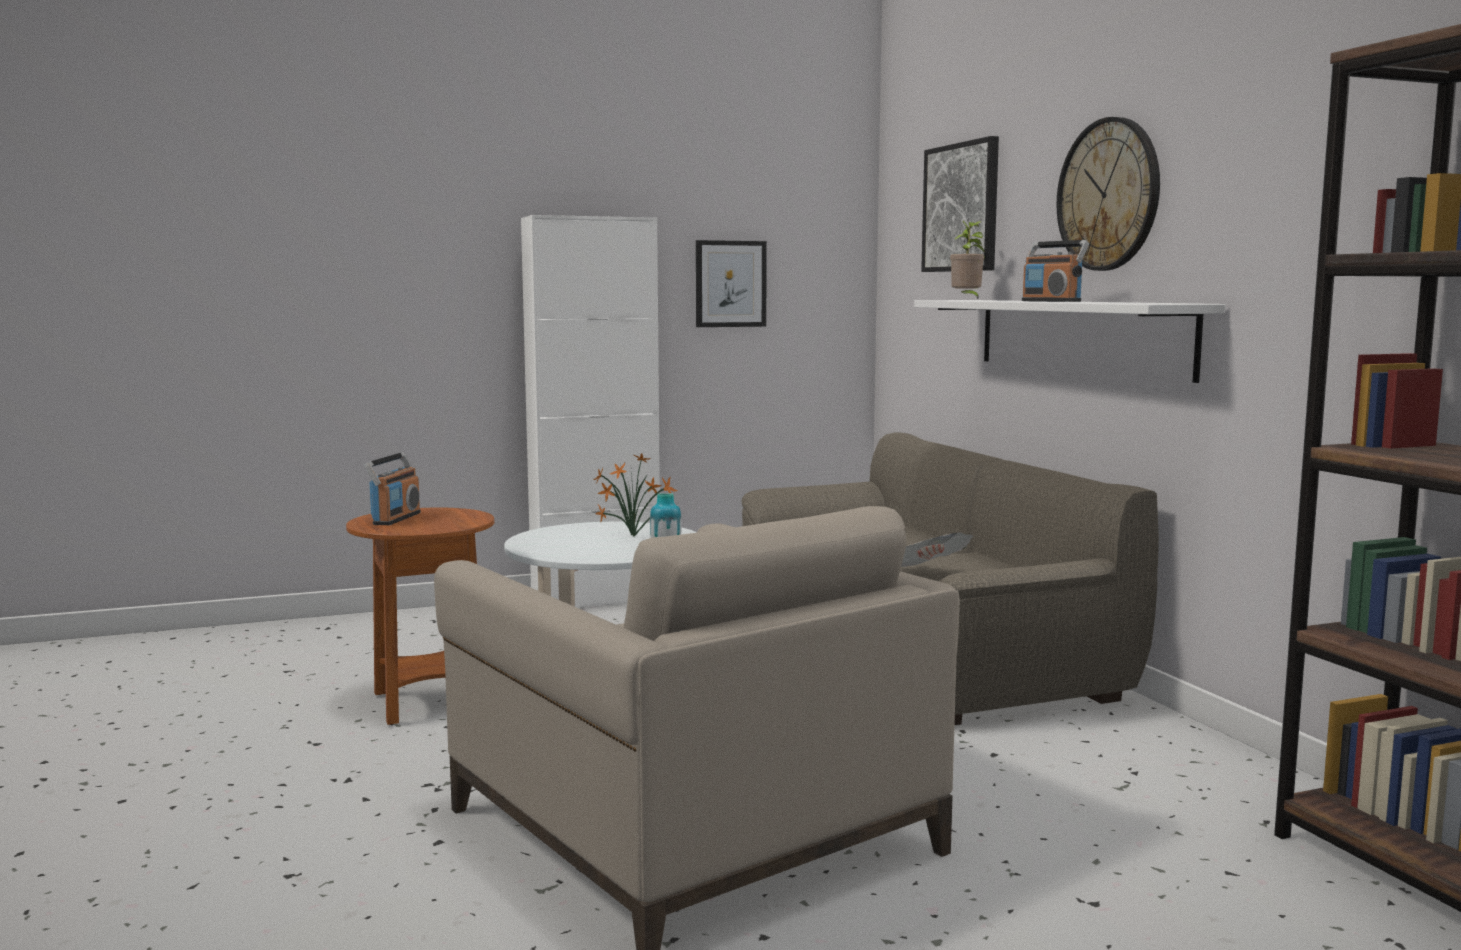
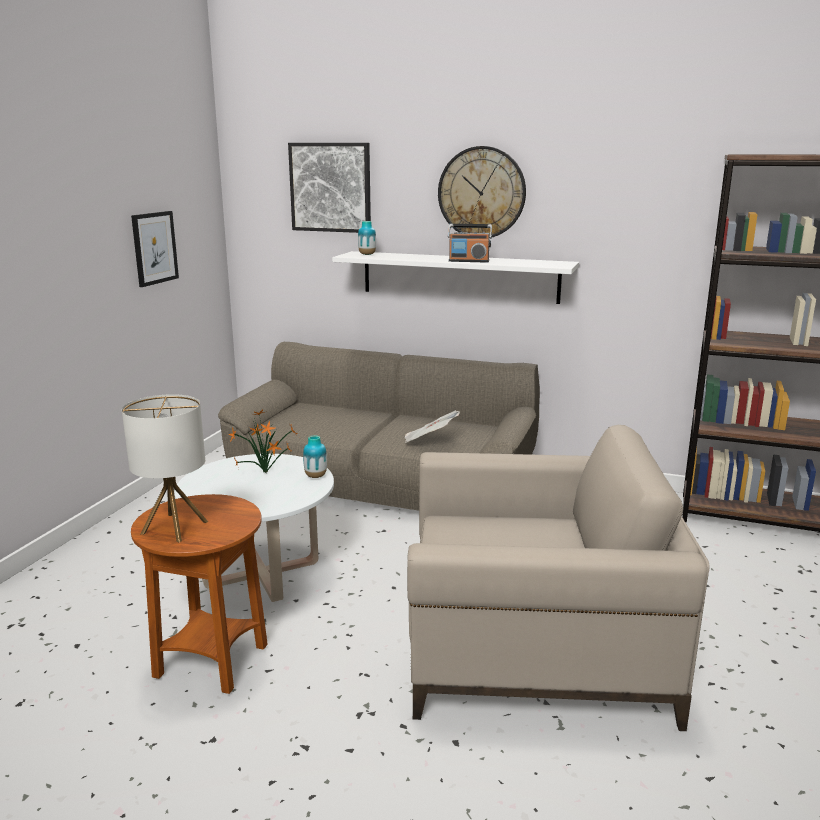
camera: 50 degrees left, 10 degrees up
(396, 518) = (174, 527): radio -> table lamp
(595, 600) = (124, 524): white cabinet -> none
(966, 299) = (367, 254): potted plant -> vase

